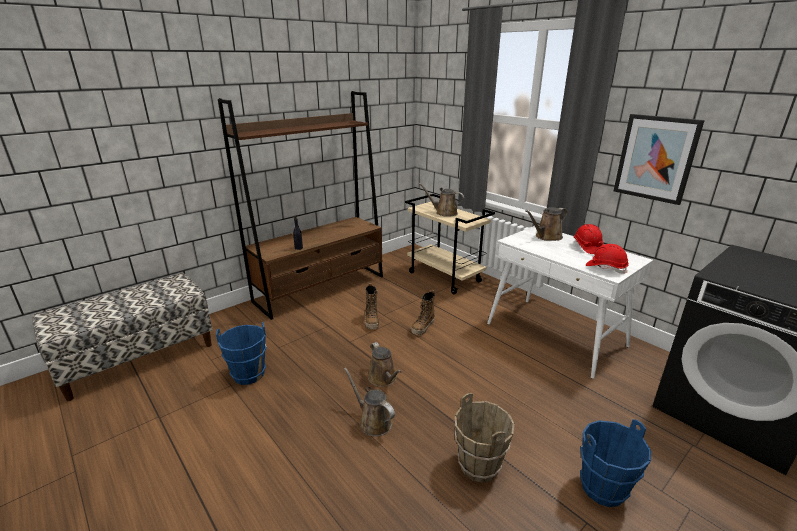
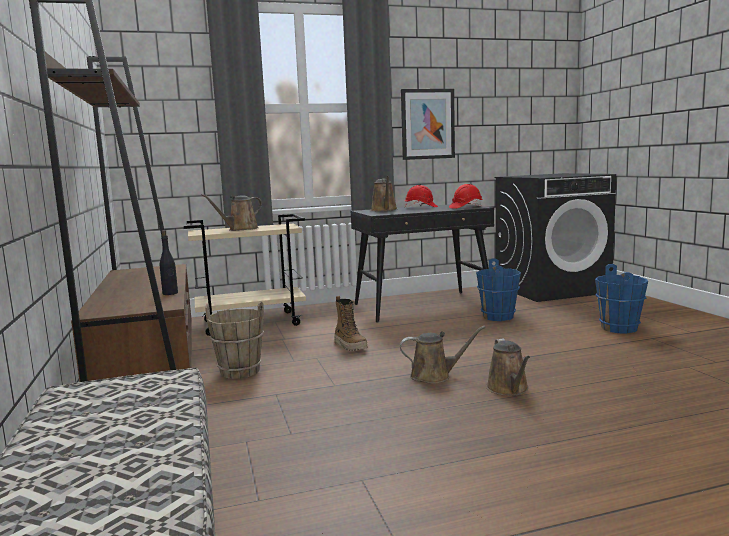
camera: 65 degrees left, 15 degrees down
(249, 375) = (347, 462): blue bucket -> blue bucket (498, 317)
(371, 321) = (301, 368): boot -> none
(373, 421) = (509, 389): brown watering can -> brown watering can turned 75 degrees counterclockwise
(479, 465) = (588, 357): brown bucket -> brown bucket (240, 371)
(556, 335) = (423, 306): white desk -> black desk

